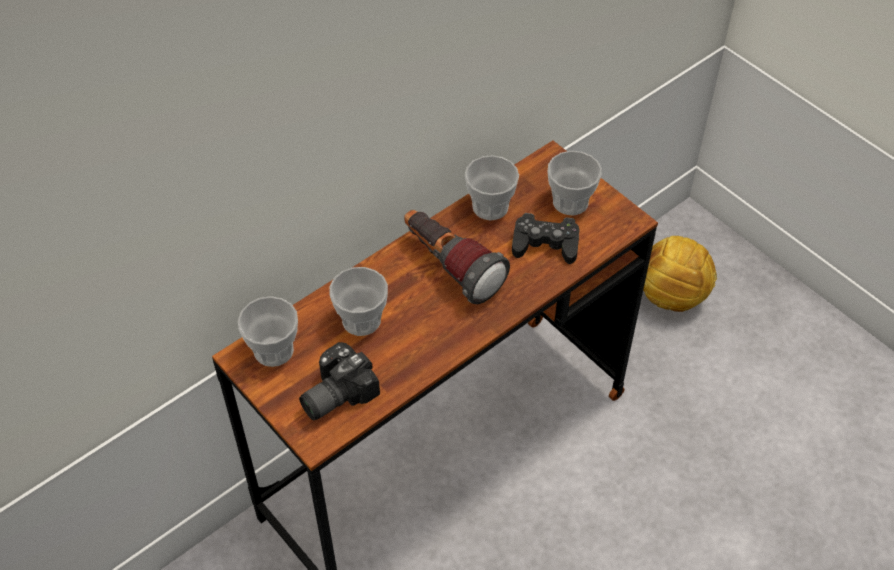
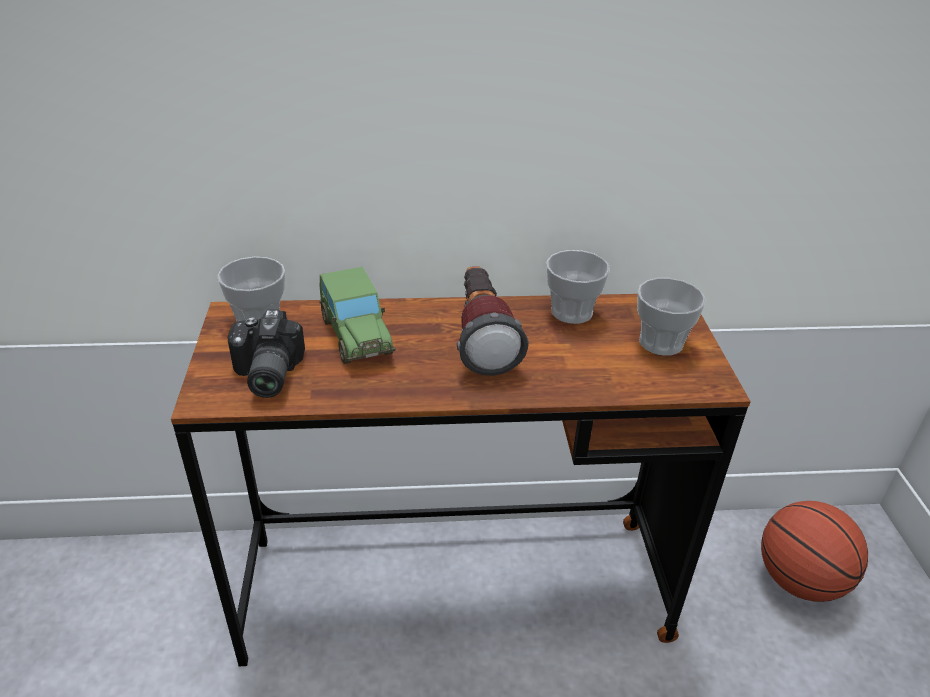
camera: 35 degrees right, 15 degrees down
(334, 393) = (264, 374): camera -> camera turned 90 degrees counterclockwise
(361, 320) = (356, 336): cup -> toy car
(545, 244) = (598, 362): black game controller -> none
(671, 295) = (799, 580): football -> basketball

